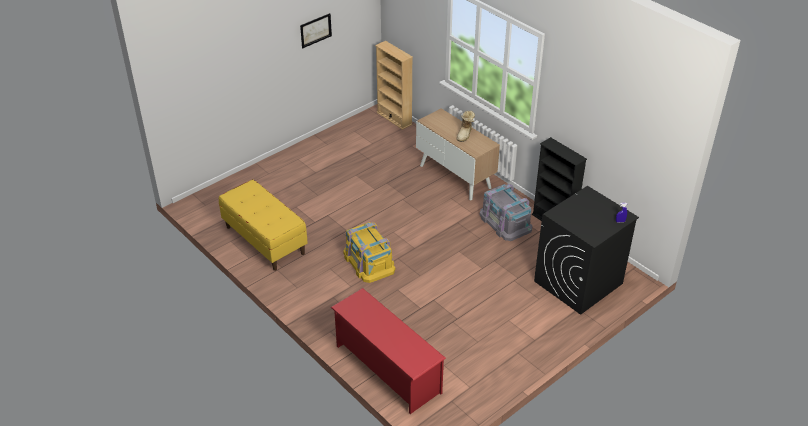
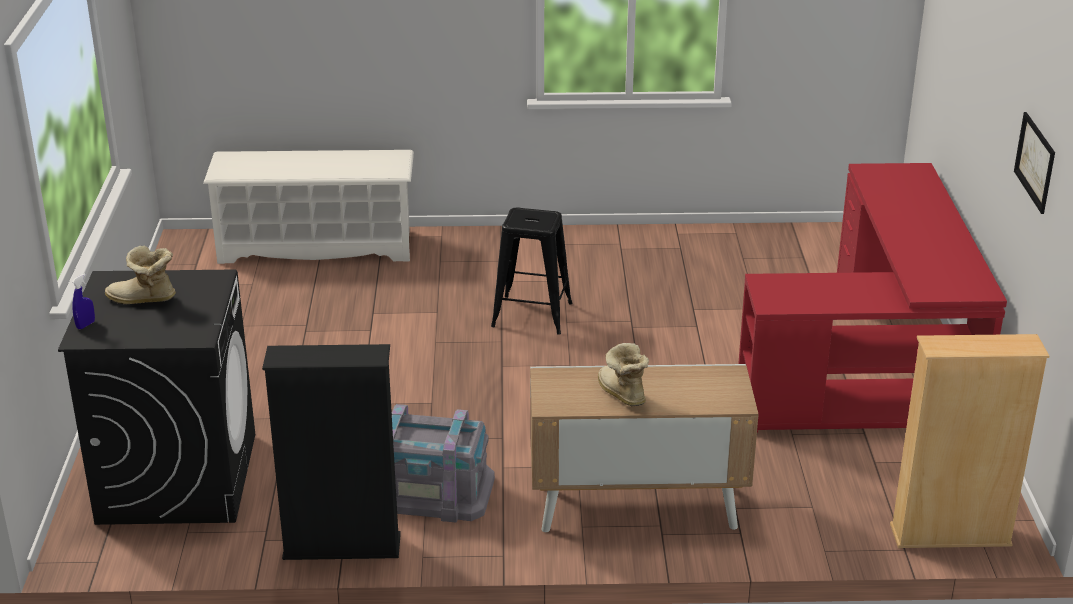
camera: 130 degrees right, 10 degrees down
(264, 240) = (702, 256): yellow bench -> none
(309, 163) = (878, 366): none -> red desk
(368, 261) = (531, 315): yellow storage box -> black stool
(387, 368) = (317, 246): red shoe rack -> white shoe rack
(590, 220) = (143, 300): none -> boot

